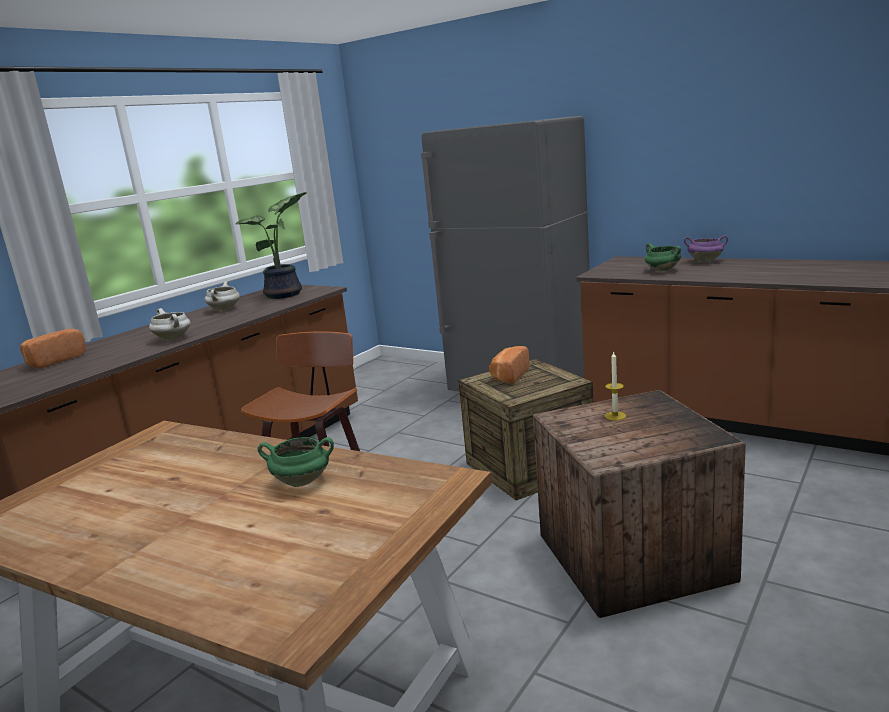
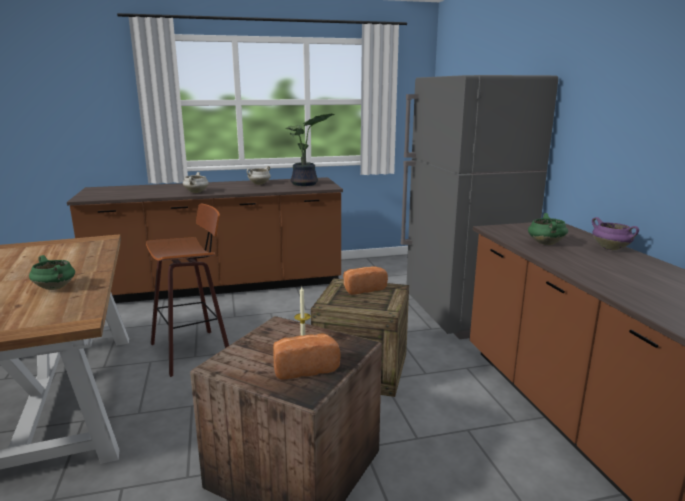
camera: 40 degrees right, 0 degrees up
(54, 361) = (141, 187): bread -> bread (304, 368)

